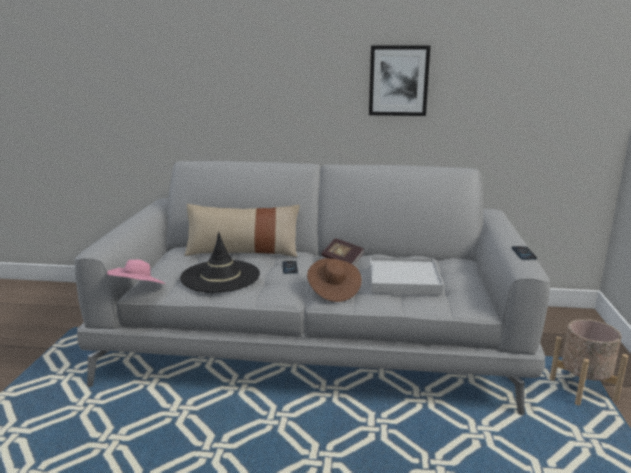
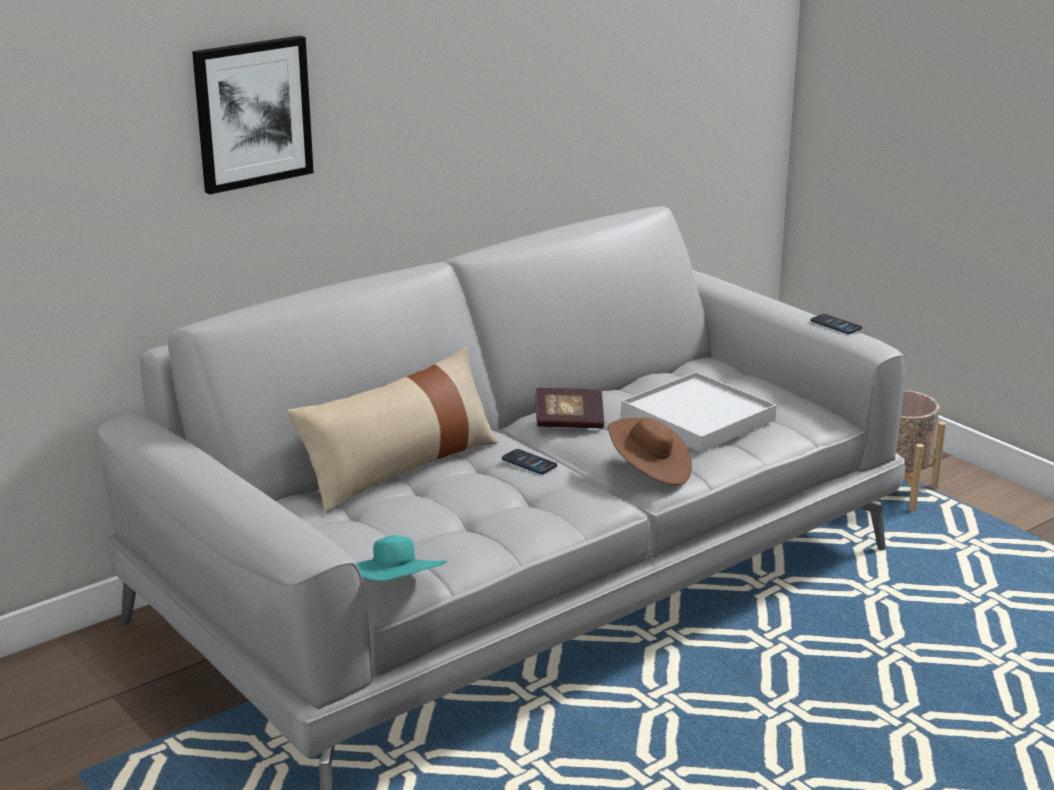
camera: 45 degrees left, 5 degrees up
(138, 289) = (396, 592): pink hat -> turquoise hat
(220, 276) = (467, 518): black hat -> none
(398, 81) = (510, 74): picture -> picture (252, 113)

